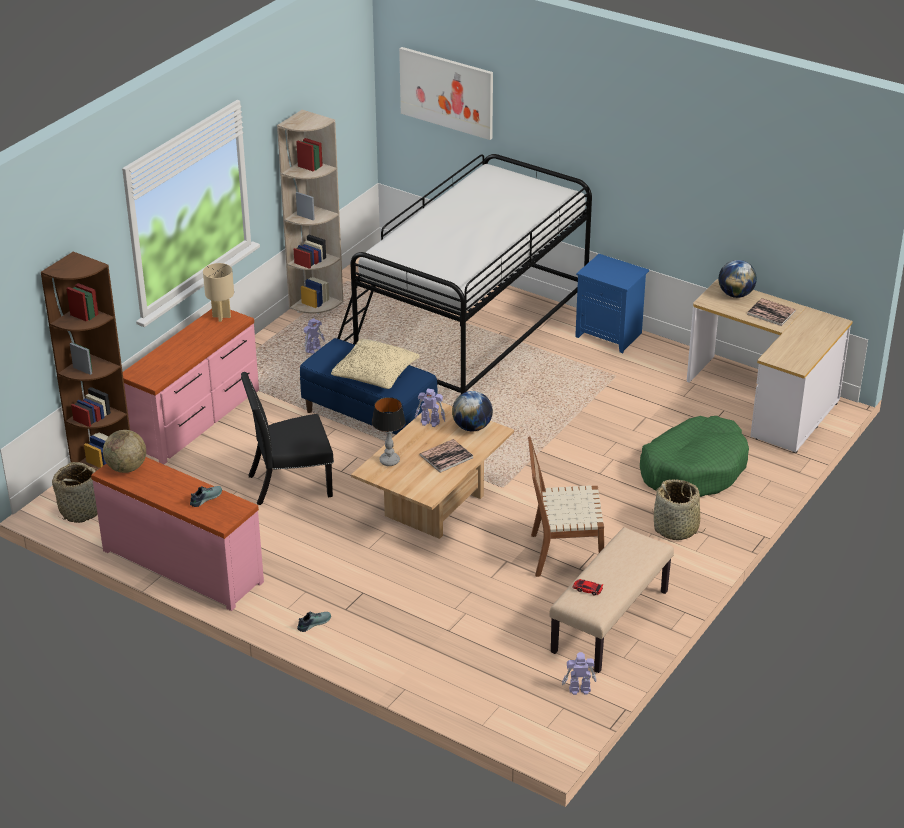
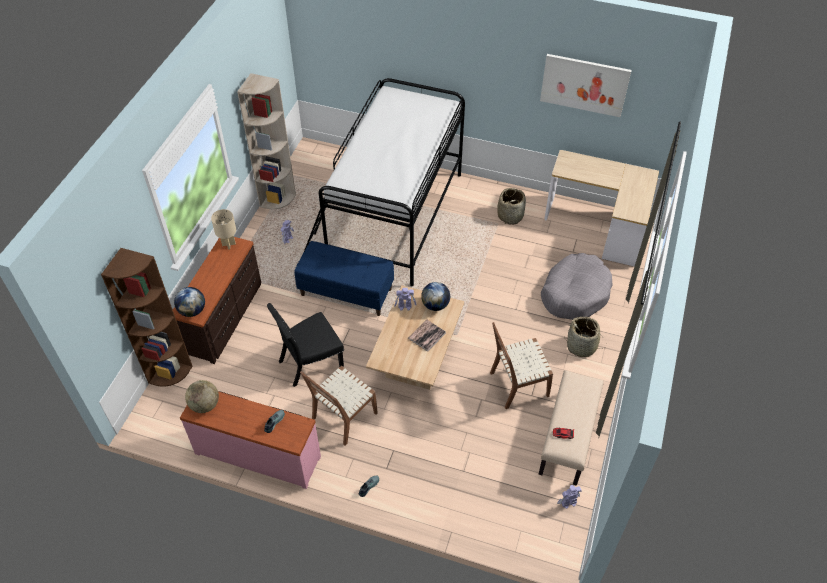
camera: 15 degrees left, 15 degrees up
(81, 510) = (167, 419): basket -> basket (510, 215)
(196, 419) = (225, 318): pink dresser -> brown dresser
(309, 548) = (342, 418): none -> chair
(375, 373) = (350, 267): beige pillow -> none
(389, 461) = (388, 348): table lamp -> none
(447, 92) = (347, 37): picture -> picture (584, 84)
(610, 335) = (482, 189): blue nightstand -> none
(693, 469) = (575, 293): green dog bed -> grey dog bed
(735, 294) = (576, 161): globe -> globe (192, 311)
(771, 313) = (605, 173): book -> none

